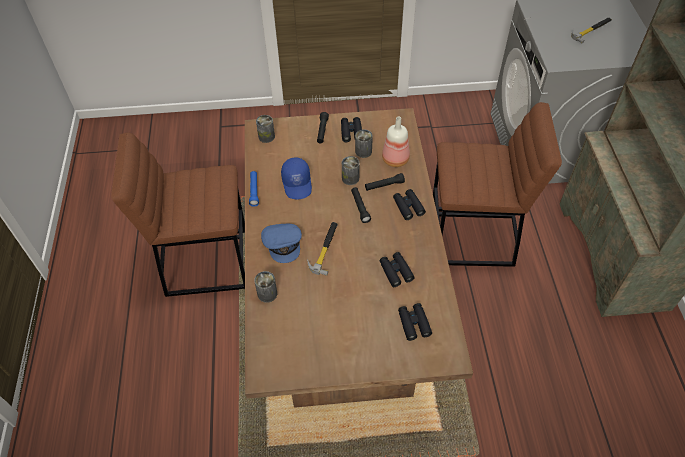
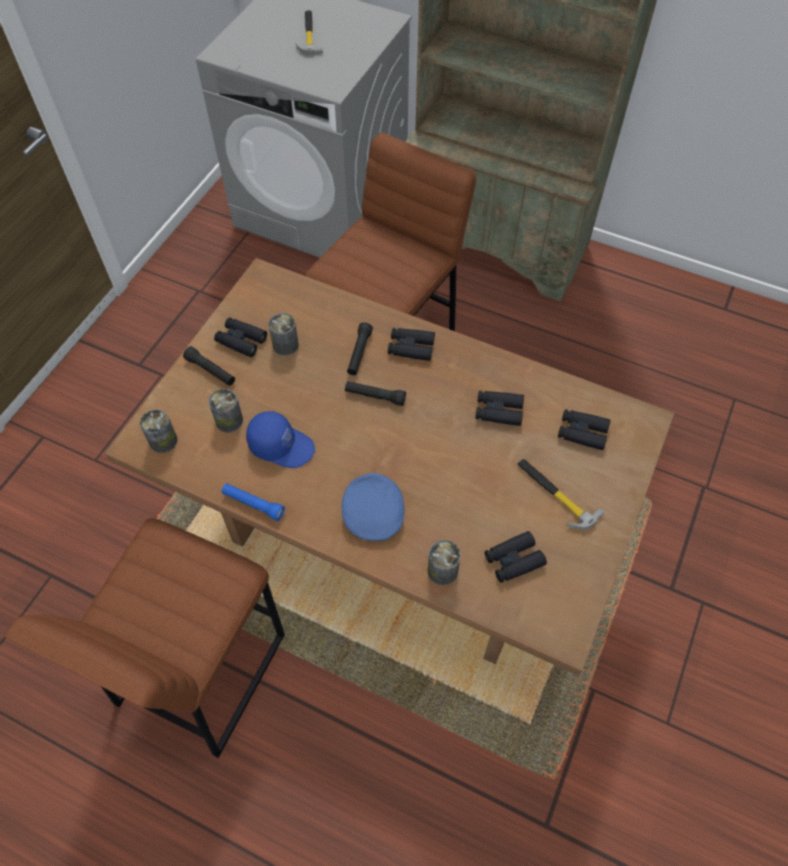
camera: 60 degrees left, 5 degrees up
(283, 244) = (372, 512): blue cap -> blue cap turned 105 degrees counterclockwise
(296, 326) = (513, 560): none -> black binoculars
(325, 248) = (413, 468): hammer -> hammer (554, 494)
(350, 178) = (319, 382): can -> can (229, 420)
(396, 160) = (327, 319): bottle -> none

